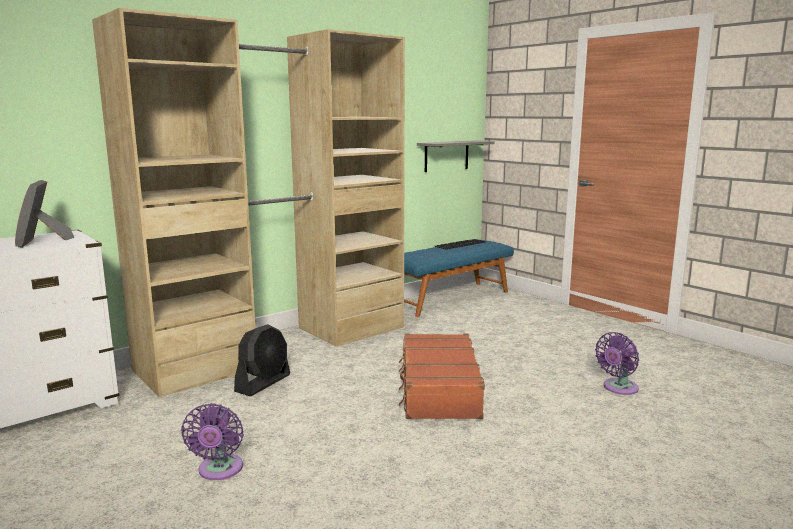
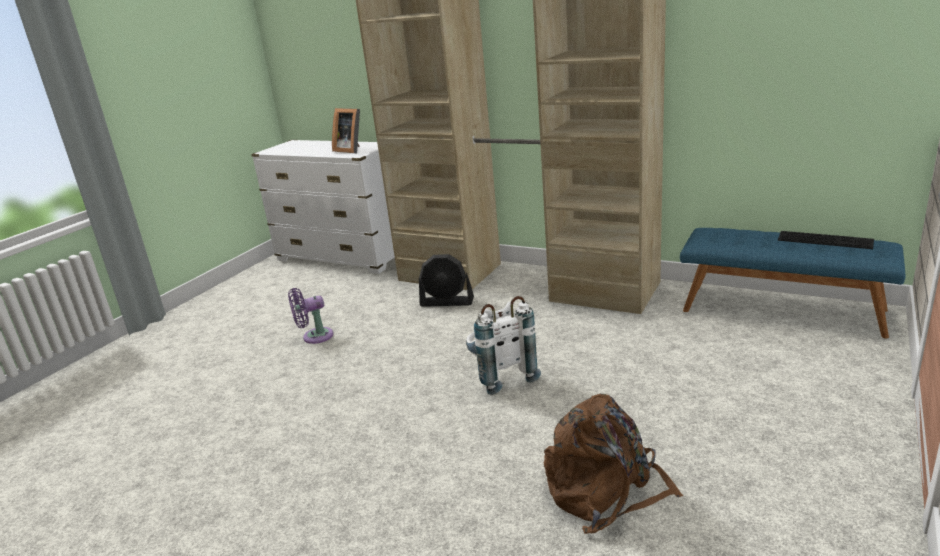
camera: 70 degrees right, 10 degrees up
(42, 242) = (351, 150): picture frame -> picture frame turned 105 degrees counterclockwise
(438, 388) = (500, 375): brown suitcase -> white backpack
(446, 156) = (839, 100): grey shelf -> none
(618, 388) = (606, 492): purple fan -> brown backpack

